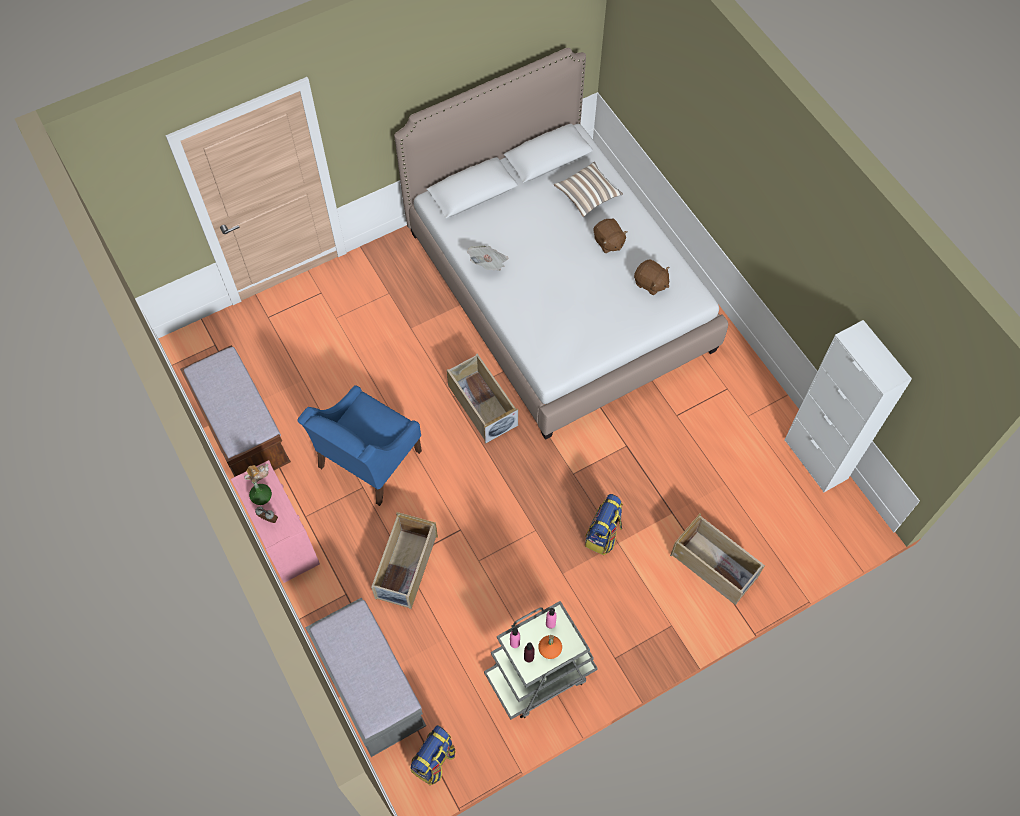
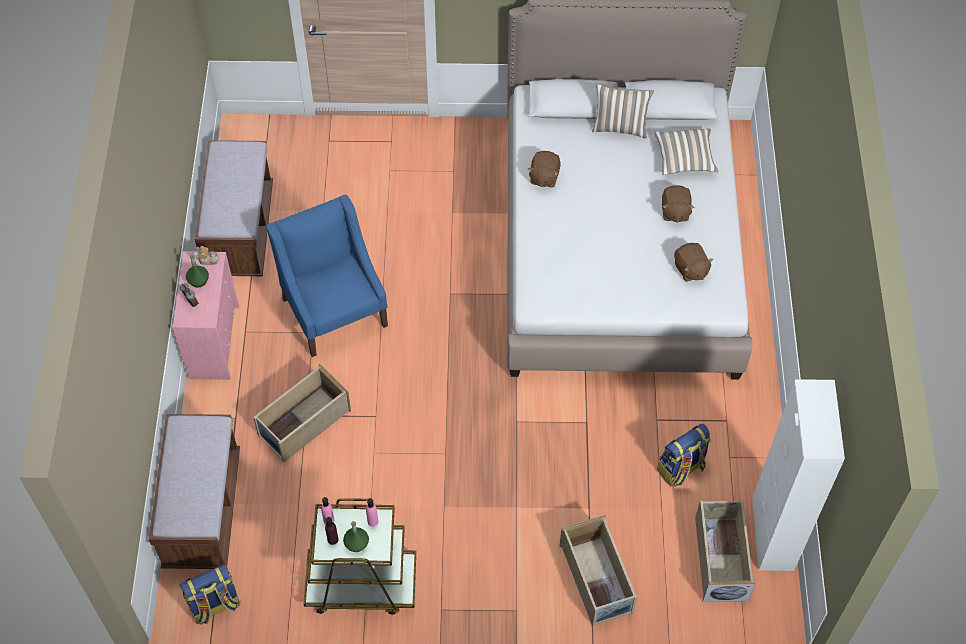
camera: 30 degrees right, 5 degrees down
(368, 459) = (334, 311): blue armchair -> blue armchair turned 90 degrees clockwise
(370, 687) = (202, 510): grey bench -> brown bench
(481, 405) = (471, 315): beige storage box -> beige storage box (720, 558)
(488, 263) = (543, 177): newspaper -> brown plush toy
(521, 193) = (620, 127): none -> pillow
(539, 674) = (361, 584): grey cart -> brown cart
(549, 649) = (356, 543): orange bottle -> green bottle
(603, 535) = (507, 492): backpack -> backpack (681, 469)

